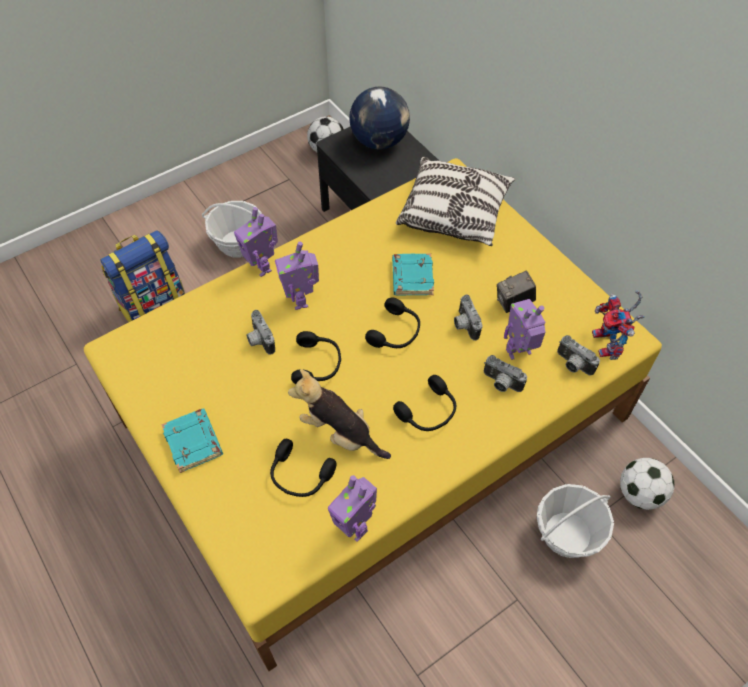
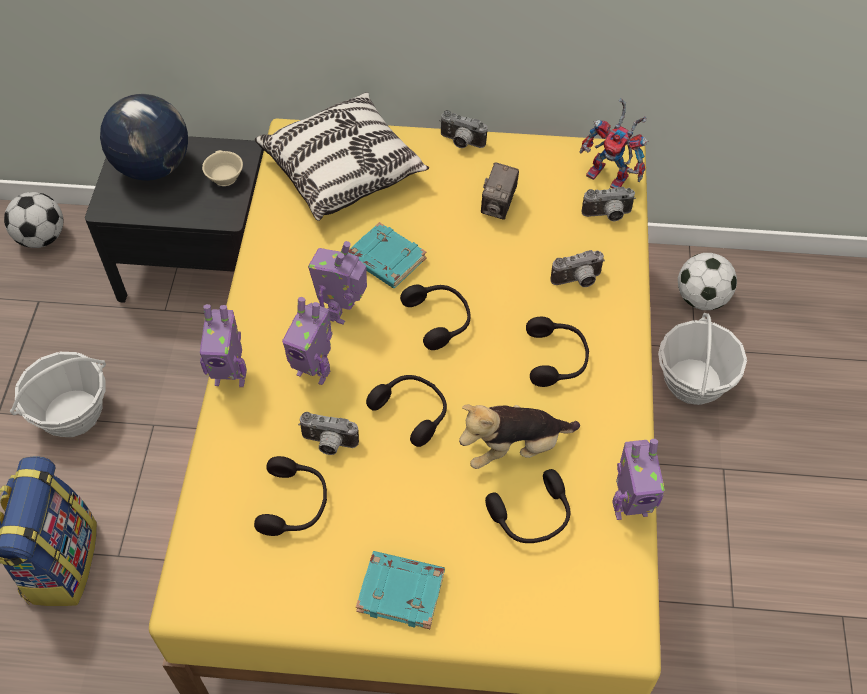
camera: 50 degrees left, 0 degrees up
(207, 352) = (295, 504): none -> black headphones
(405, 173) = (223, 177): none -> beige cup
(464, 325) = (485, 260): camera -> camera (461, 143)
(519, 352) = (557, 243): toy robot -> toy robot (343, 312)

